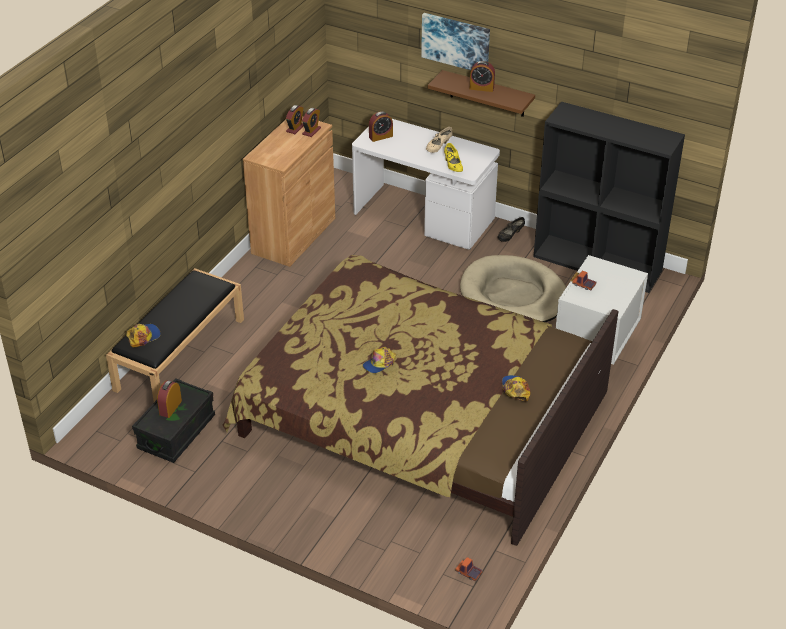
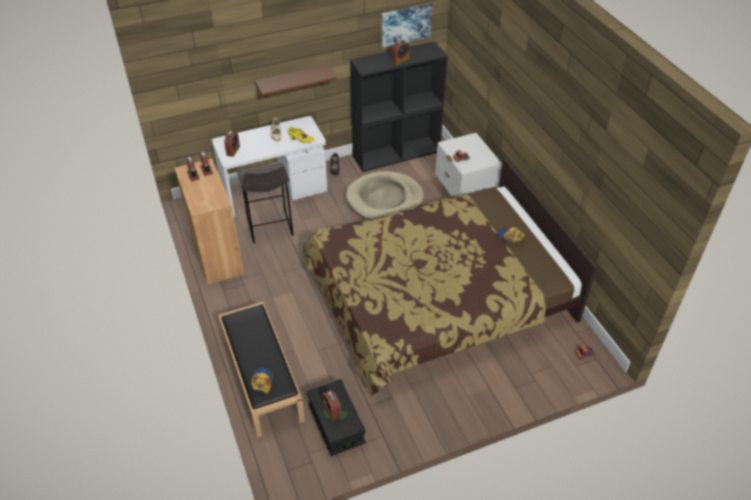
camera: 50 degrees left, 5 degrees up
(369, 246) = (270, 228): none -> grey stool
(379, 363) = (431, 278): cap -> none
(456, 42) = (262, 54): picture -> picture (406, 24)
(481, 88) = (294, 77): alarm clock -> alarm clock (400, 60)

